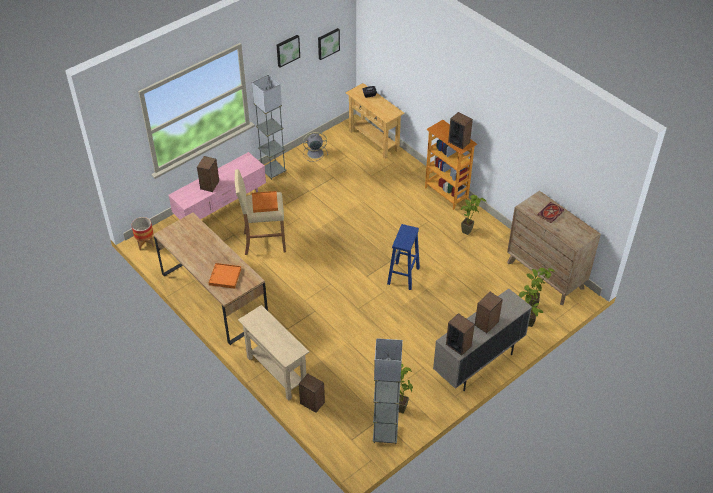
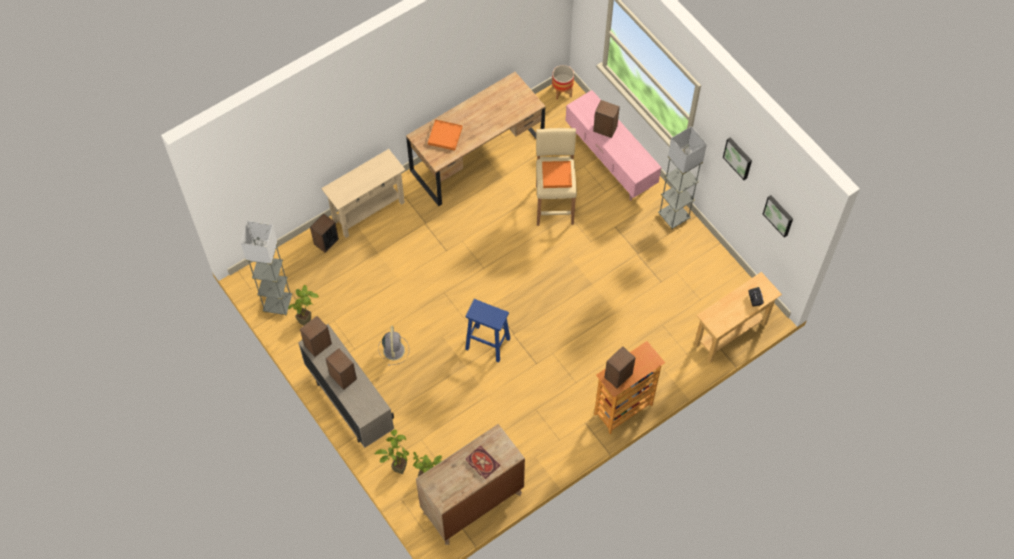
camera: 95 degrees right, 15 degrees up
(314, 153) = (707, 263): grey fan -> grey fan (394, 349)
(469, 230) = (556, 427): potted plant -> none

